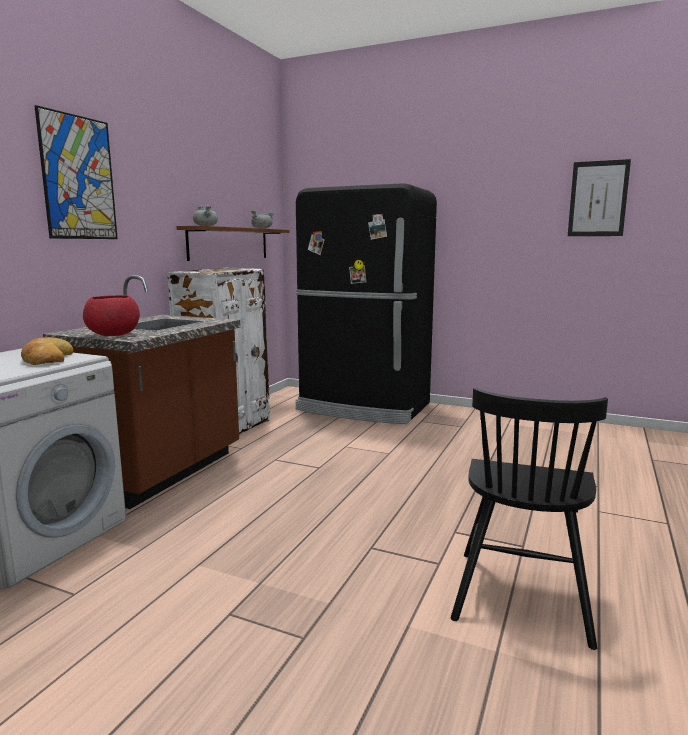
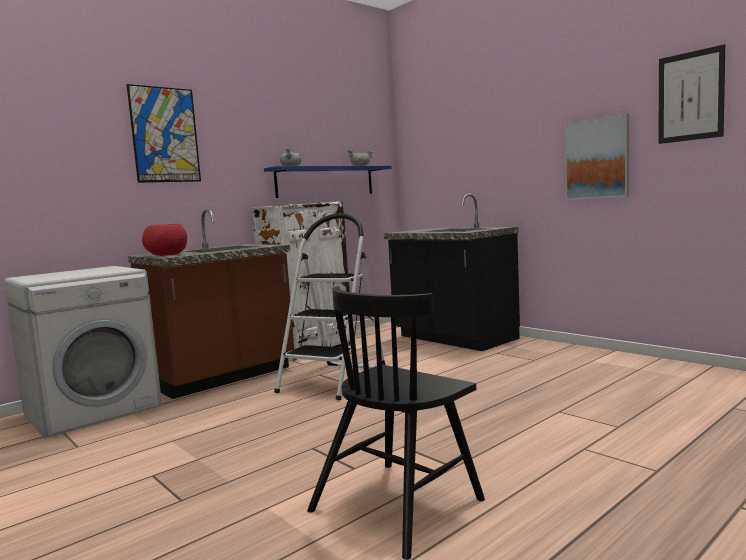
camera: 25 degrees right, 5 degrees down
(46, 359) = (103, 271): bread -> none
(229, 243) = (325, 181): brown shelf -> blue shelf
(300, 464) = (336, 380): none -> step ladder
(364, 407) = (453, 338): black fridge -> black counter
(509, 243) = (597, 158): none -> picture

